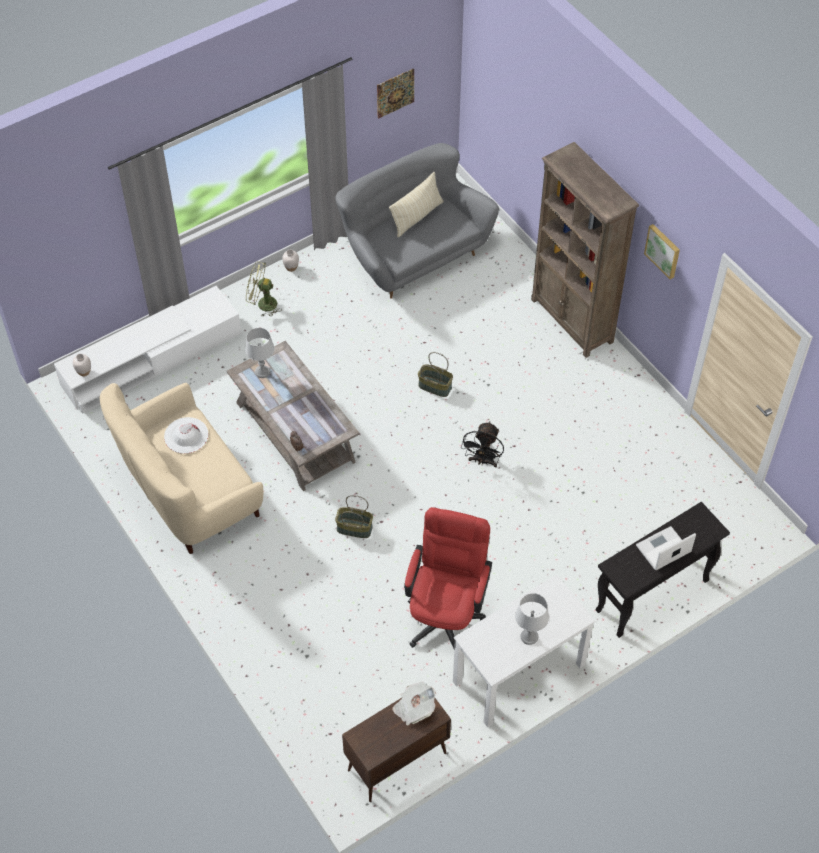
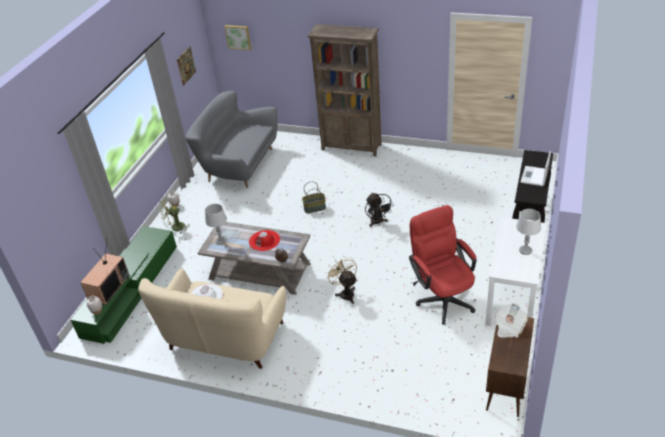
camera: 35 degrees left, 15 degrees down
(117, 347) = (108, 287): none -> television
(152, 359) = (131, 290): white tv stand -> green tv stand
(305, 405) = (264, 240): none -> red hat
(354, 529) = (345, 293): basket -> beige fan
(417, 217) = (232, 137): beige pillow -> none
(663, 250) = (403, 48): picture -> picture (238, 37)

